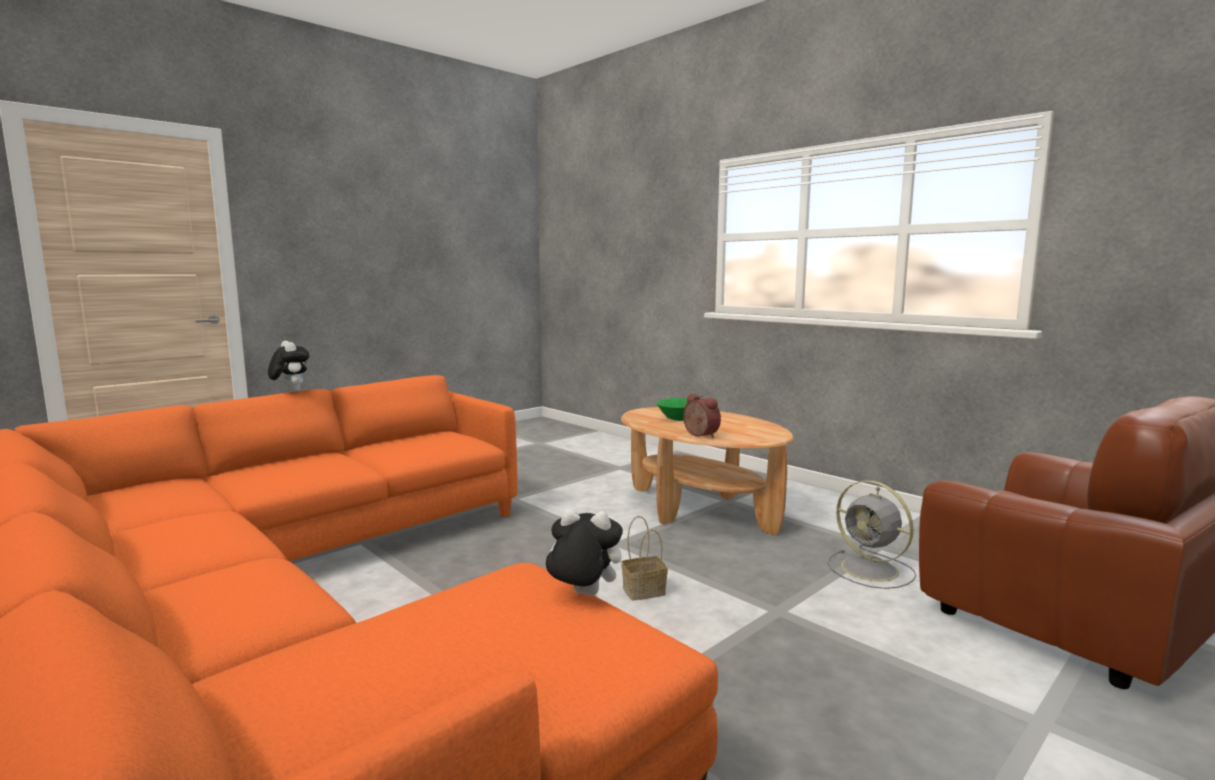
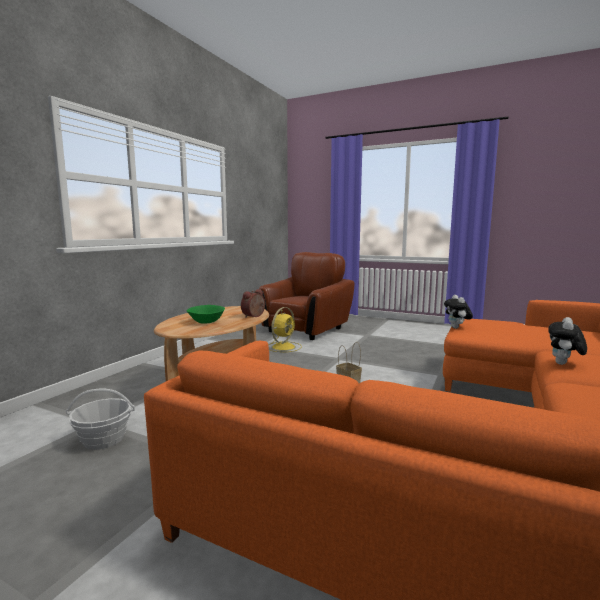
camera: 110 degrees left, 0 degrees up
(290, 391) = (420, 392): plush toy -> plush toy (563, 364)
(585, 470) = (104, 439): none -> basket
(871, 570) = (284, 347): grey fan -> yellow fan

